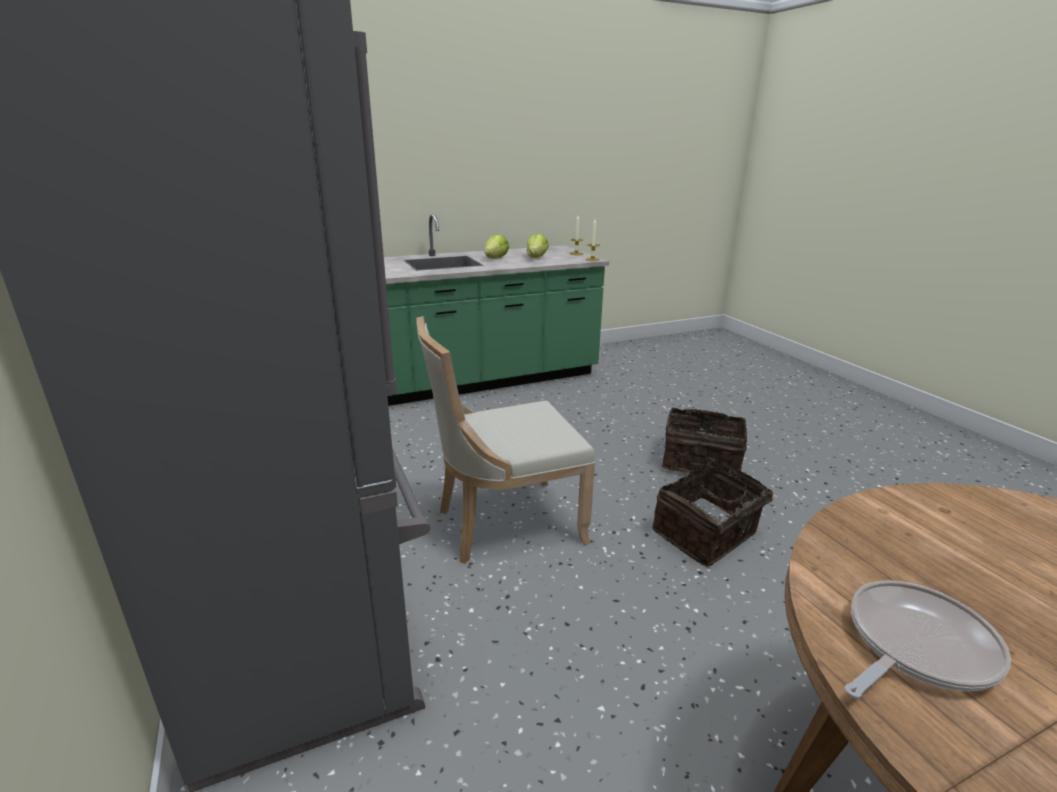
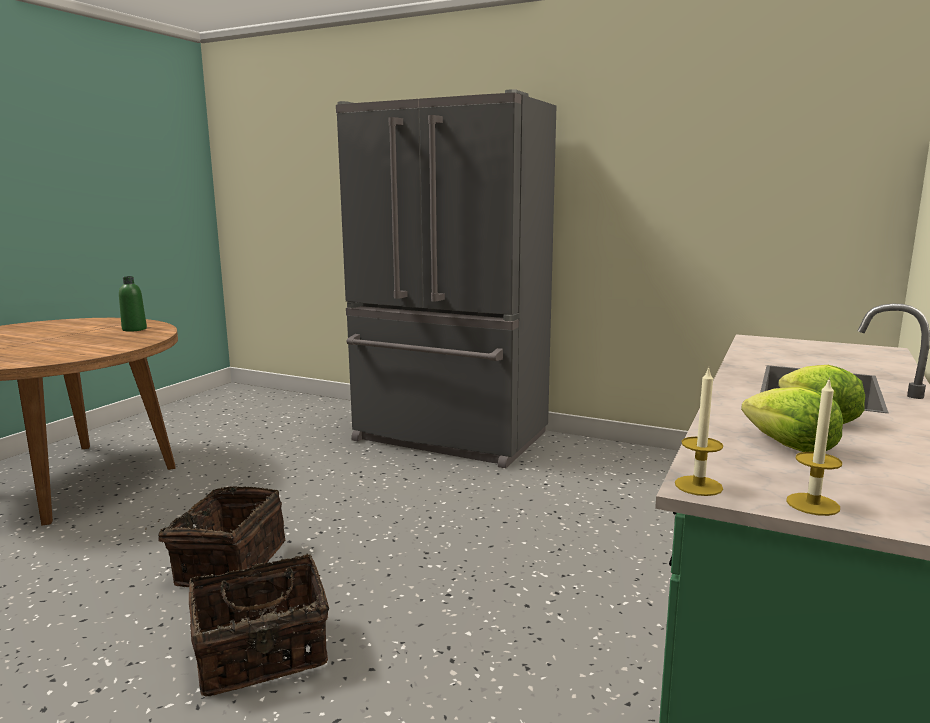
camera: 140 degrees right, 10 degrees down
(504, 524) = (416, 503): beige chair -> none
(915, 646) = (134, 329): frying pan -> green bottle

